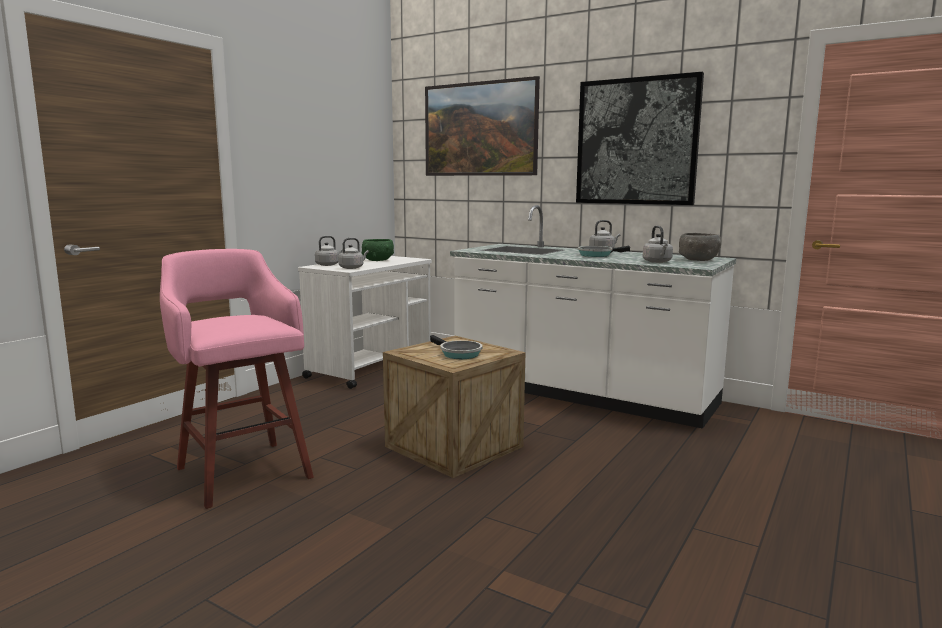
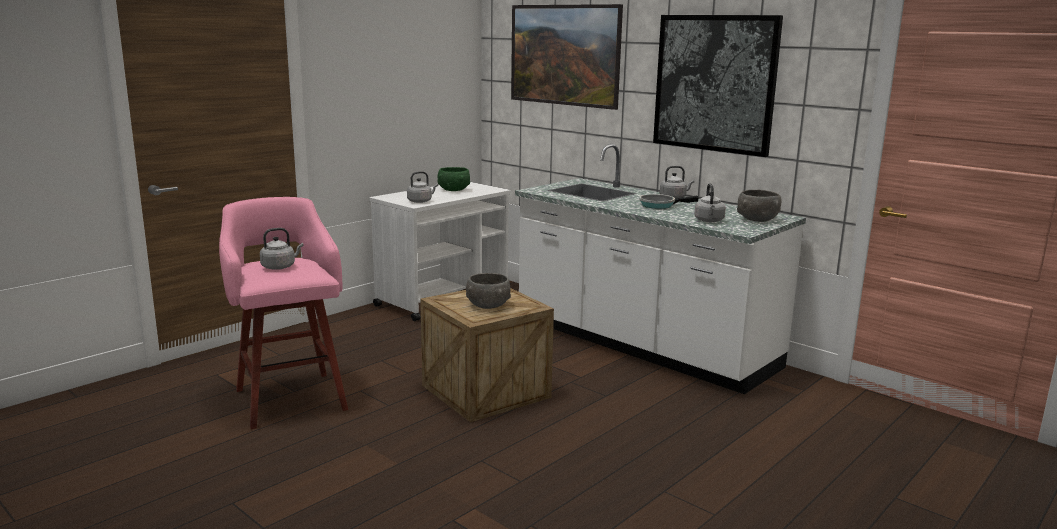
camera: 10 degrees right, 5 degrees up
(328, 265) = (400, 195): grey kettle -> grey kettle (280, 267)
(458, 354) = (488, 306): frying pan -> grey bowl

